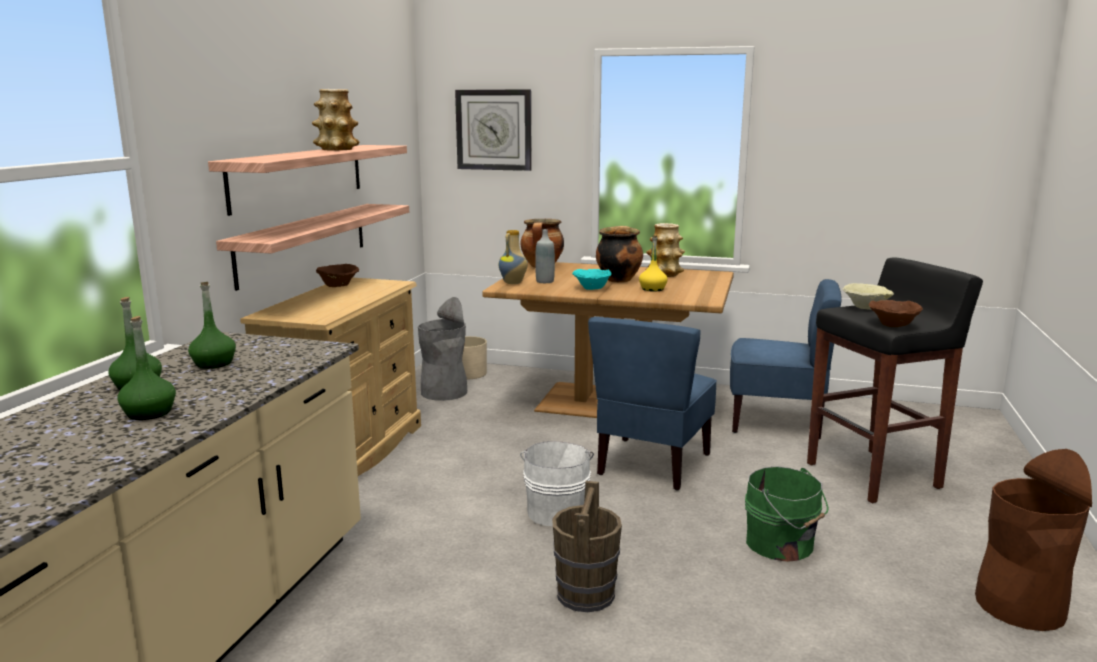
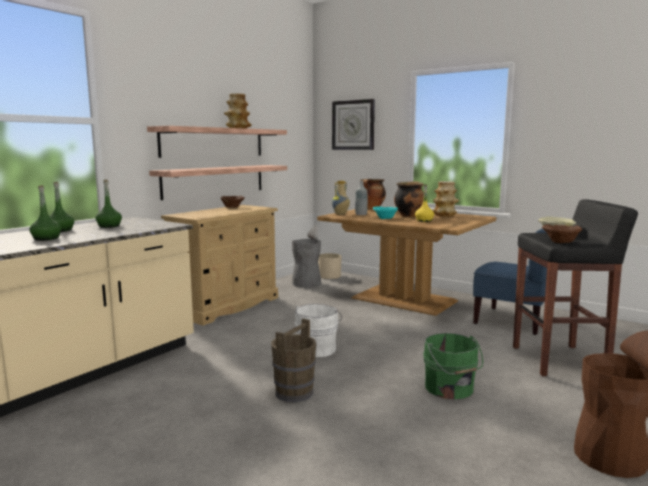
camera: 20 degrees right, 5 degrees down
(652, 464) = (401, 333): blue chair -> none

